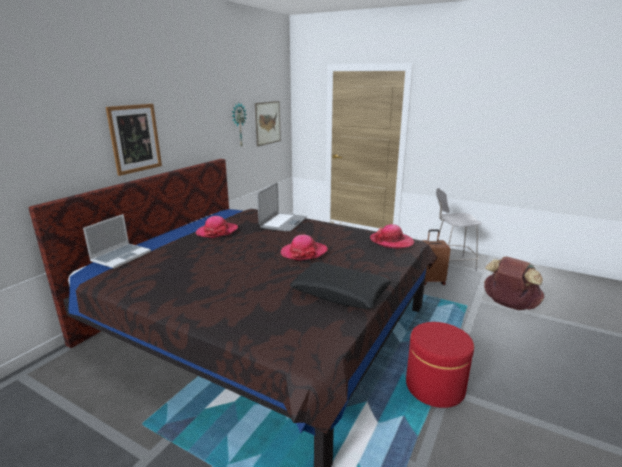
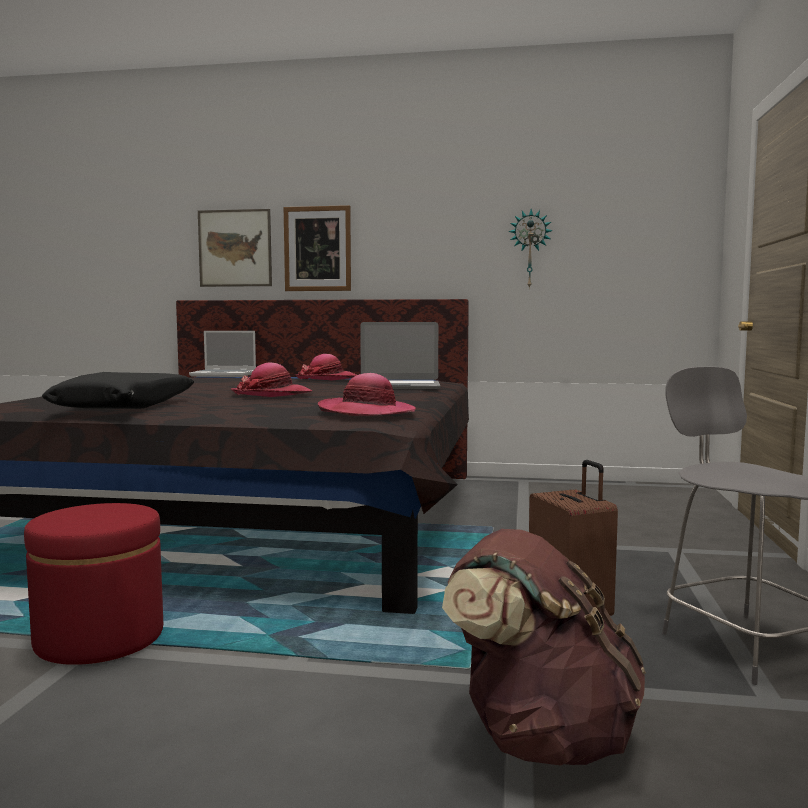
camera: 70 degrees right, 15 degrees down
(267, 123) = (624, 253): picture -> picture (235, 248)

